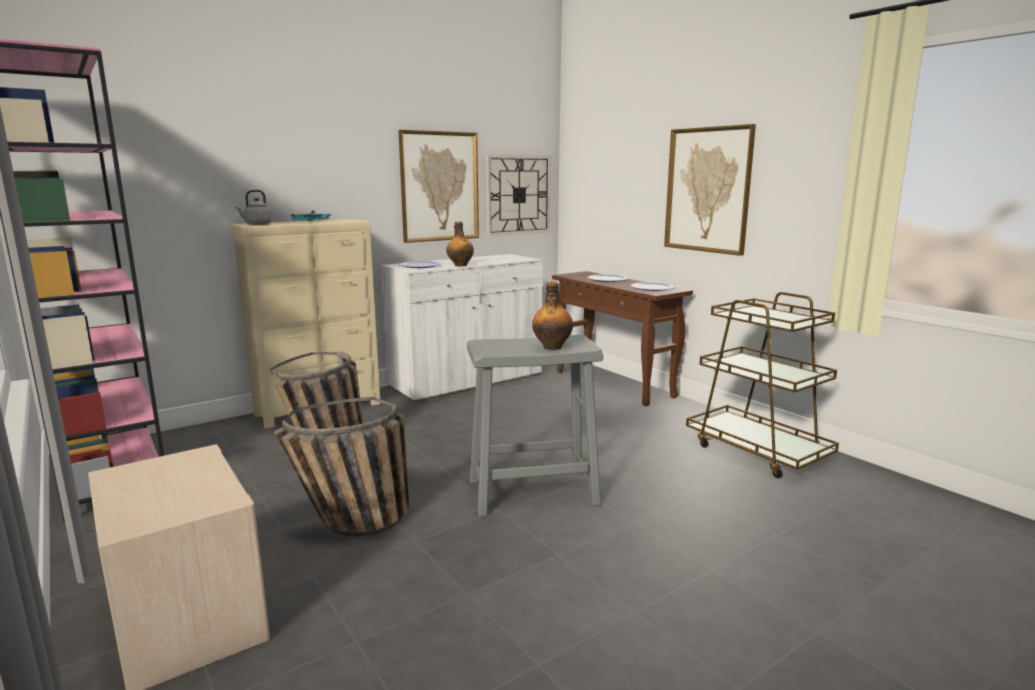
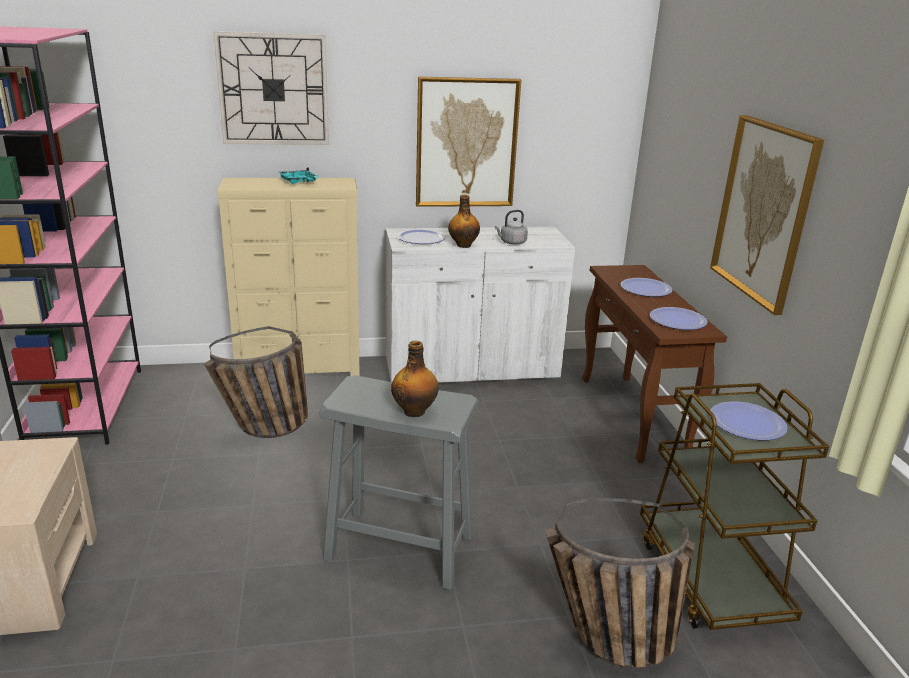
camera: 25 degrees right, 10 degrees up
(257, 224) = (239, 184): grey kettle -> grey kettle (511, 242)
(349, 526) = (209, 529): basket -> basket (605, 643)
(518, 195) = (575, 156): wall clock -> wall clock (273, 89)
(771, 316) = (747, 423): none -> plate

